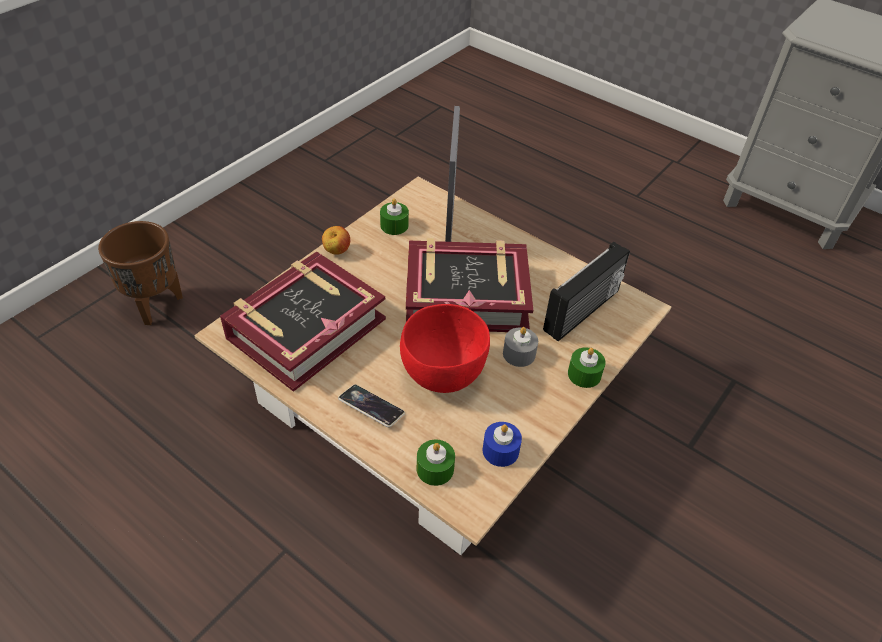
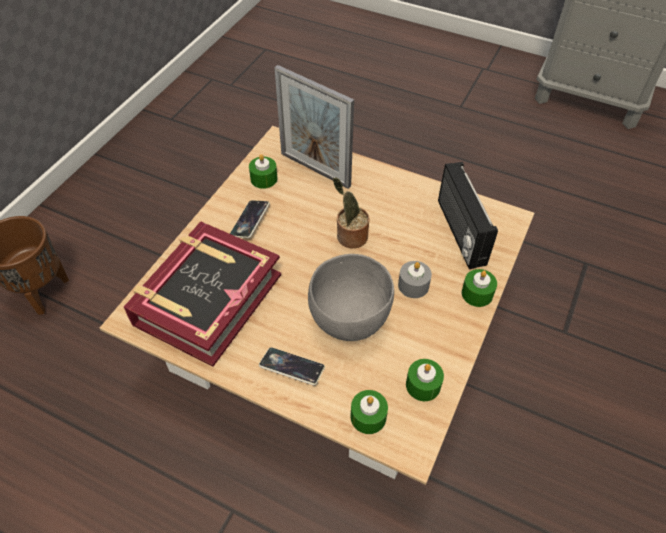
camera: 10 degrees left, 5 degrees up
(336, 251) = (216, 215): apple -> none
(368, 263) = (250, 221): none -> phone
(442, 375) = (349, 320): red bowl -> grey bowl
(449, 225) = (315, 169): picture frame -> picture frame turned 135 degrees clockwise
(466, 296) = (350, 237): book -> potted plant
(500, 450) = (423, 385): blue candle -> green candle
(583, 311) = (459, 232): radio -> radio turned 135 degrees clockwise

